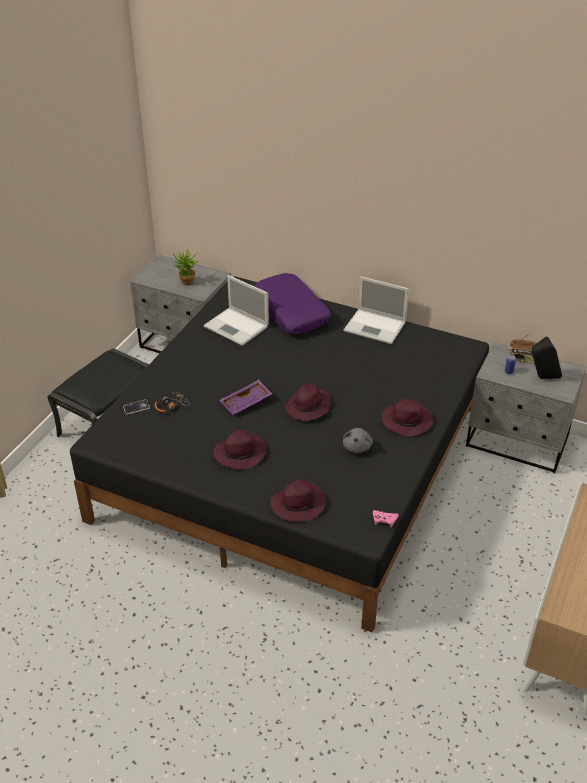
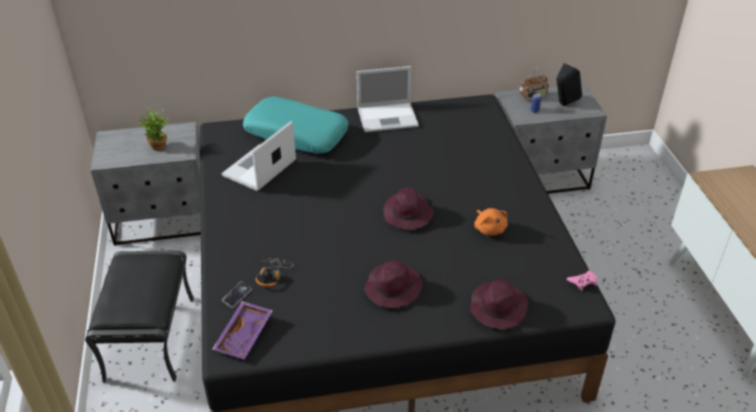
camera: 35 degrees left, 0 degrees up
(237, 327) = (258, 169): laptop -> laptop turned 120 degrees clockwise
(246, 403) = (346, 237): purple tray -> purple tray (245, 336)
(291, 312) = (297, 134): purple pillow -> turquoise pillow
(357, 447) = (489, 229): grey plush toy -> orange plush toy
(407, 421) = (505, 186): purple hat -> none

